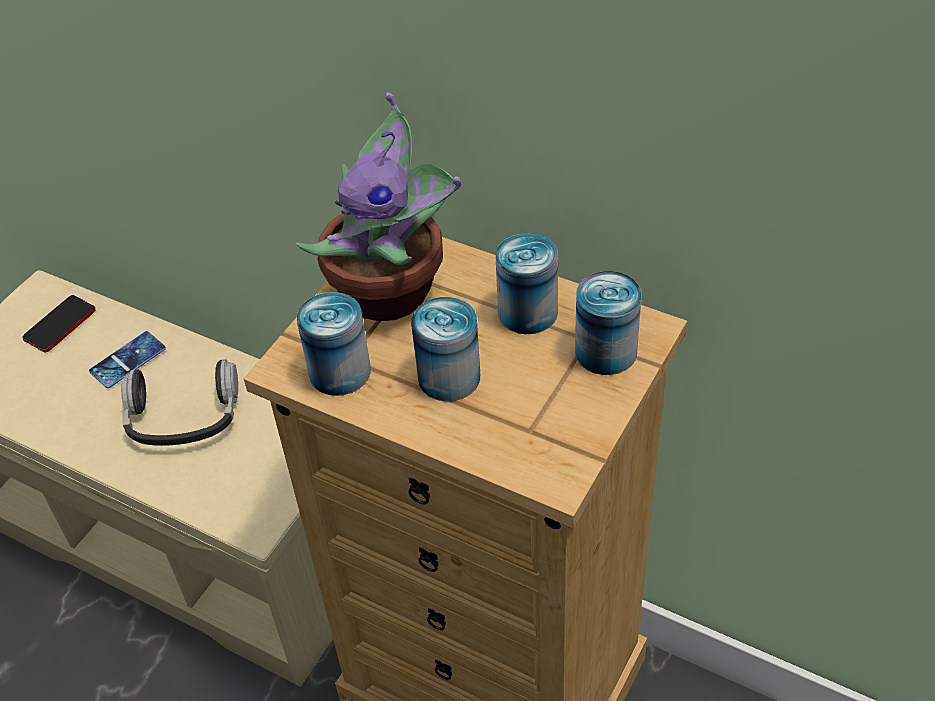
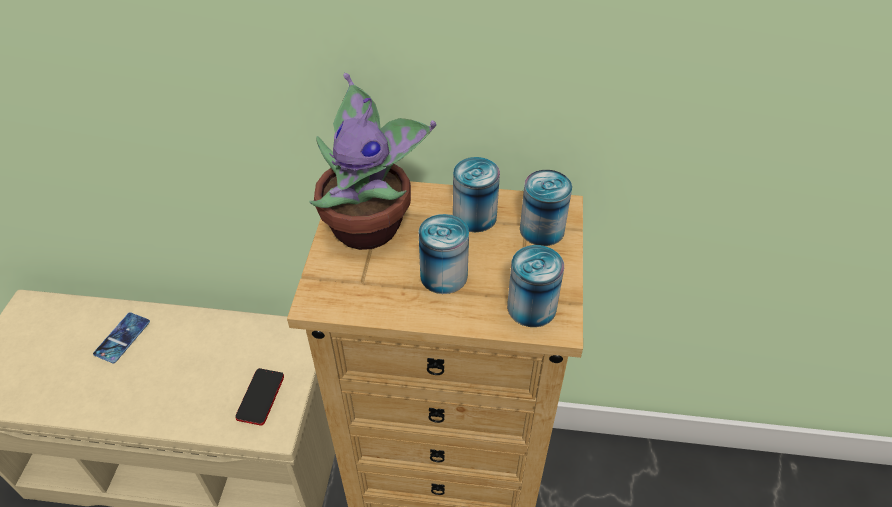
camera: 25 degrees left, 0 degrees up
(60, 325) = (54, 326): phone -> phone (260, 397)
(183, 416) = (184, 367): headphones -> none
(340, 371) = (360, 293): can -> can (531, 307)

